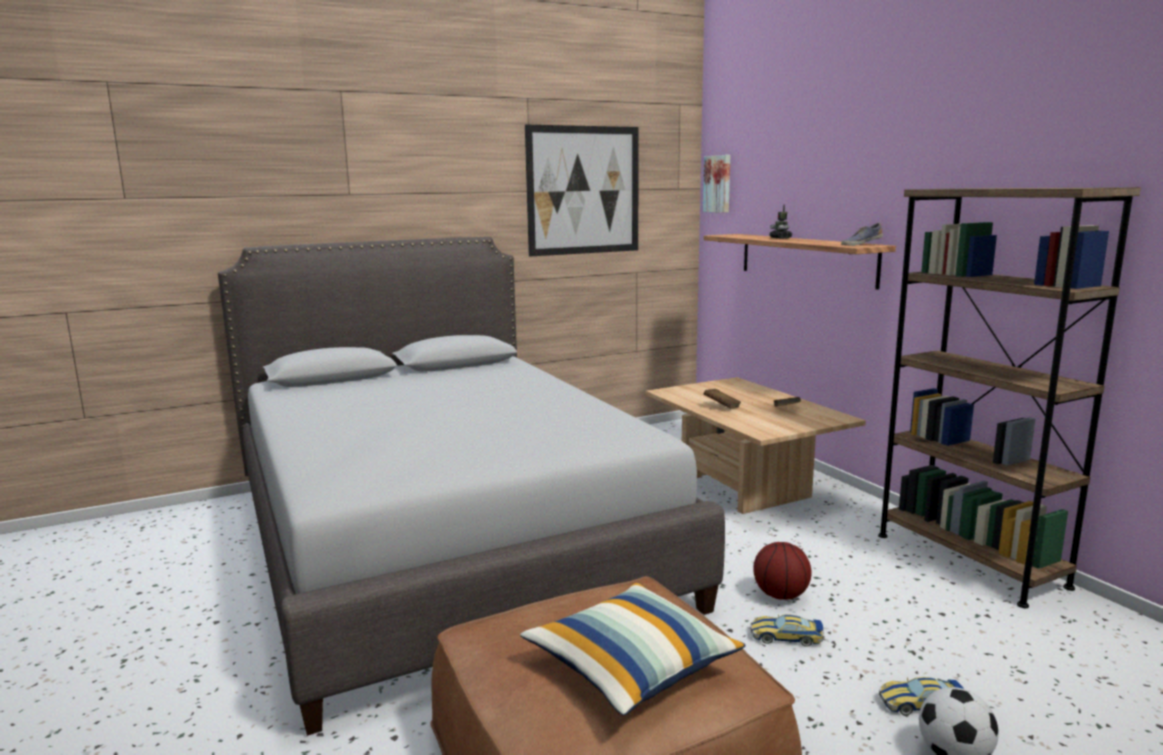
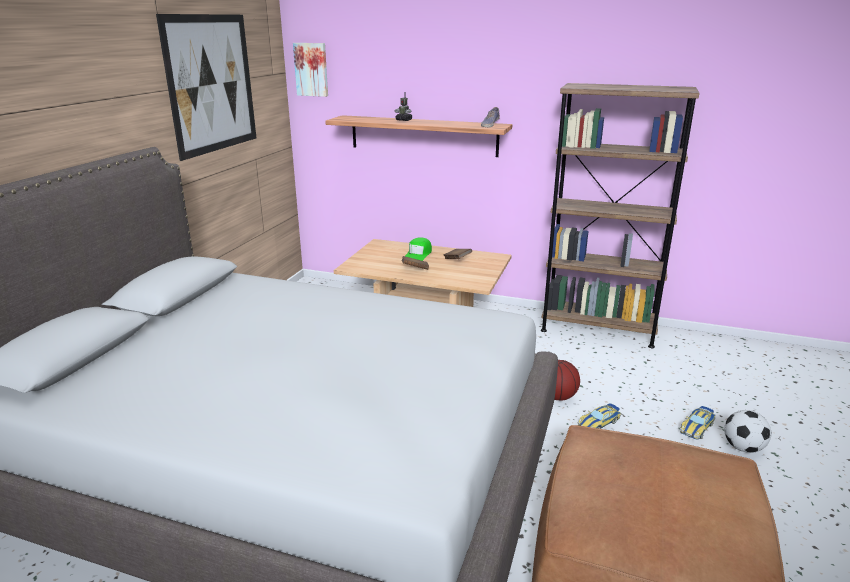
camera: 45 degrees left, 10 degrees up
(631, 666) = (690, 492): pillow -> none
(753, 397) = (418, 254): none -> green cap

